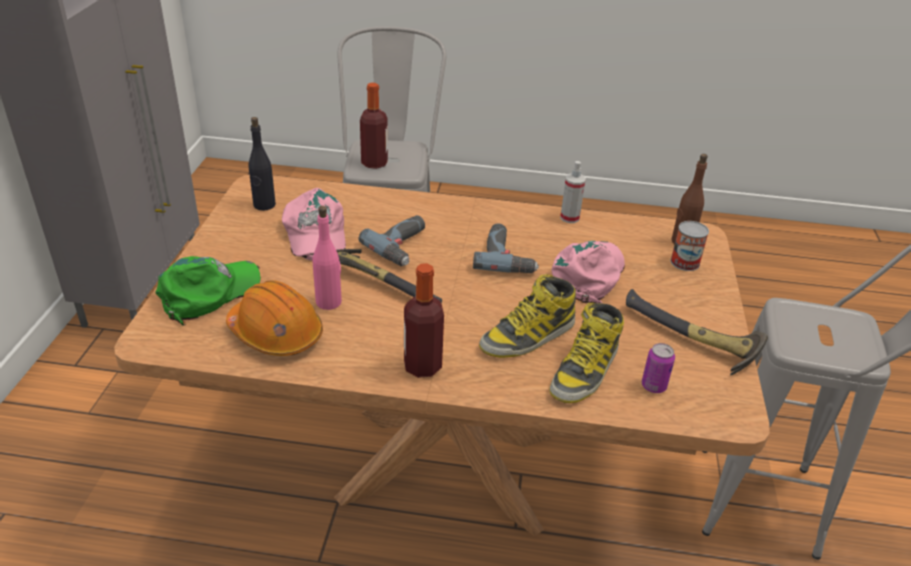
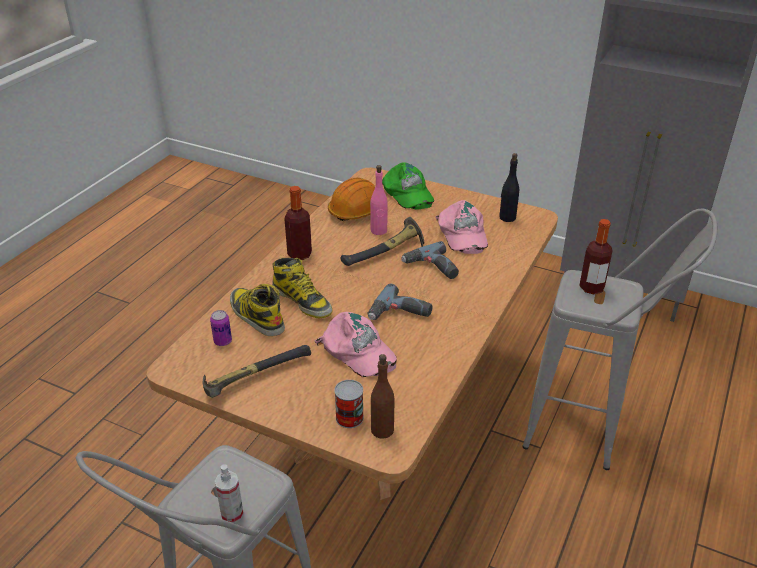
camera: 110 degrees right, 0 degrees up
(314, 233) = (462, 234): pink cap -> pink cap turned 105 degrees counterclockwise
(528, 336) = (302, 300): boot -> boot turned 150 degrees clockwise
(569, 218) = (447, 366): spray bottle -> spray bottle (232, 514)

